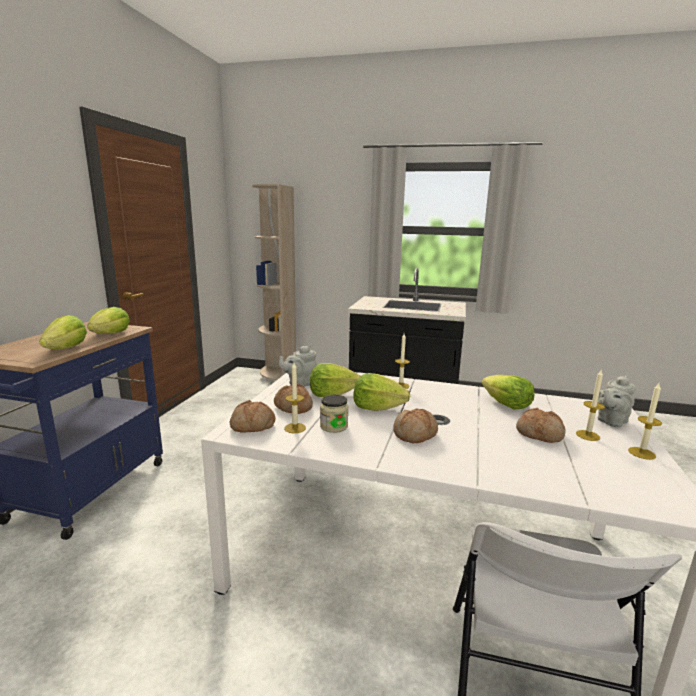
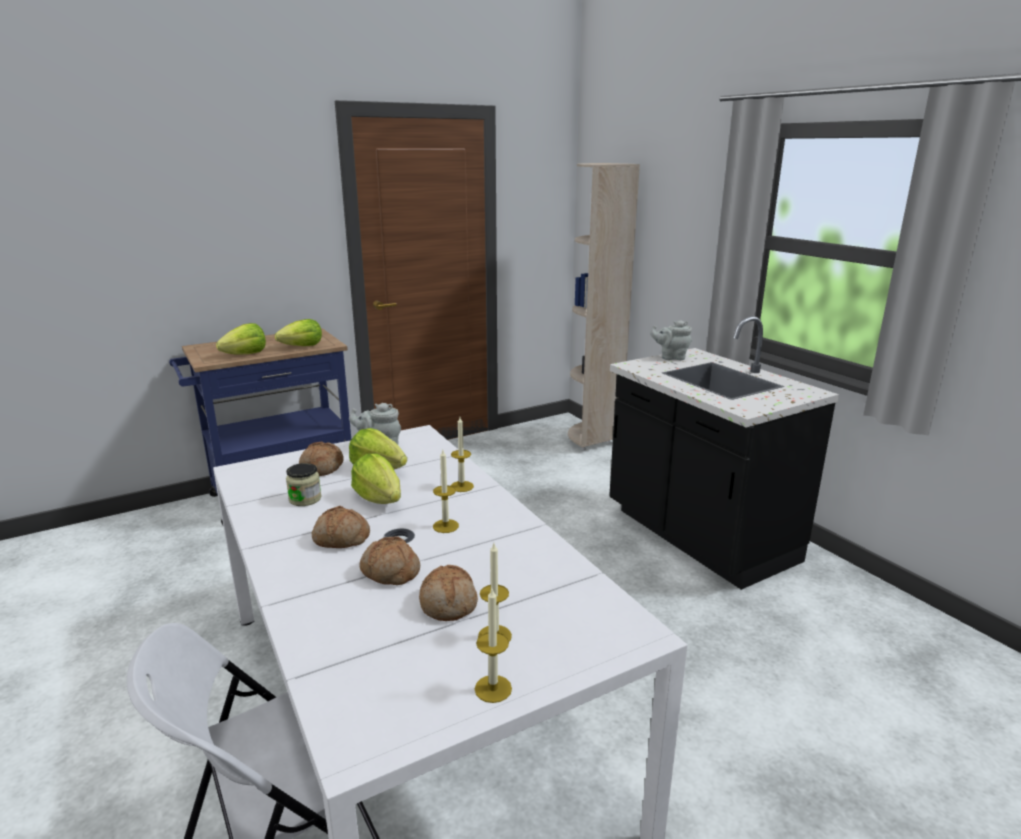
camera: 45 degrees right, 5 degrees up
(252, 426) = (259, 471): bread -> bread (390, 572)
(295, 428) = (278, 487): candle -> candle (445, 526)
(506, 404) = (511, 558): lettuce -> none
(610, 421) = (577, 643): grey teapot -> grey teapot (671, 357)

